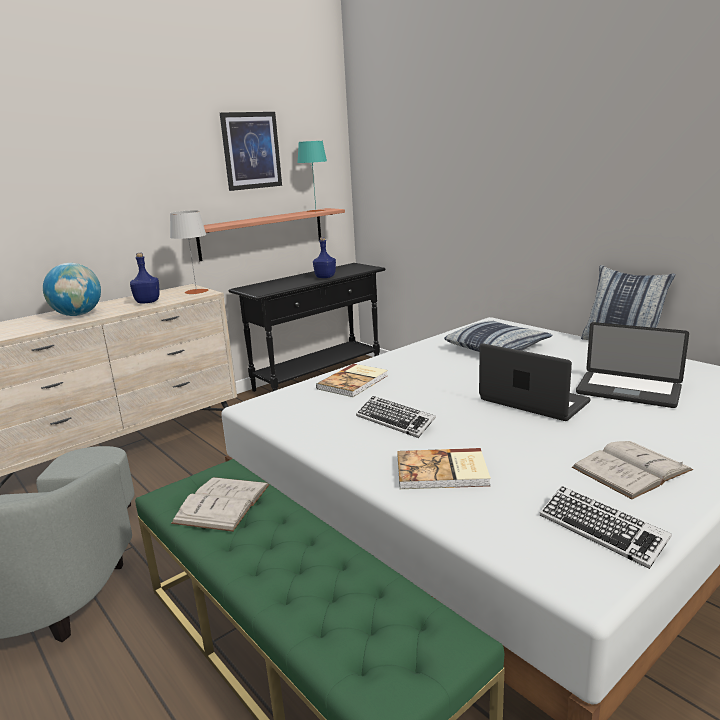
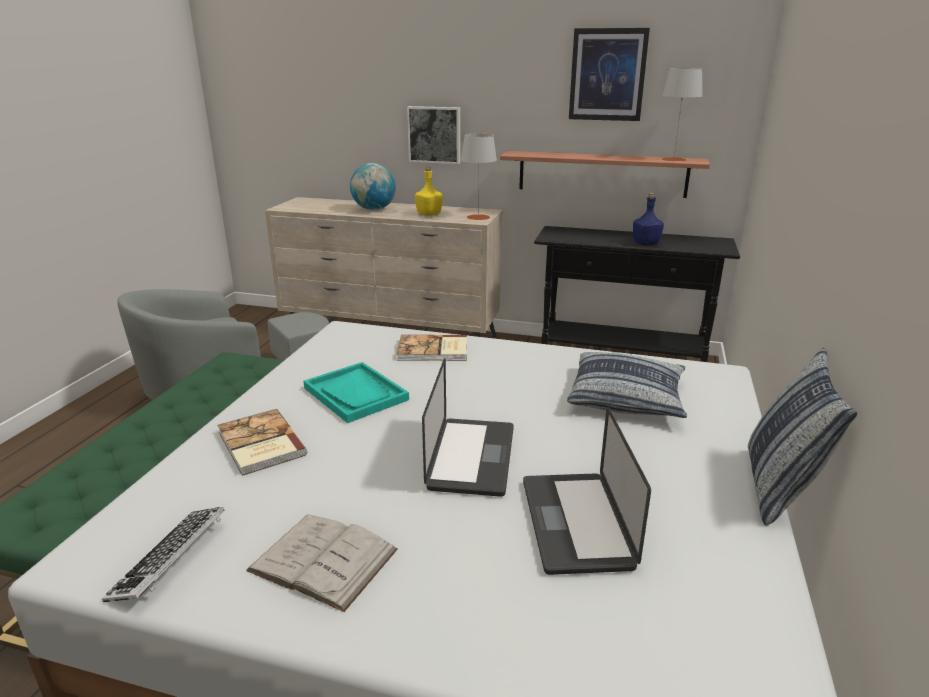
camera: 55 degrees right, 5 degrees up
(104, 224) = (434, 134): none -> picture
(147, 302) = (428, 214): blue bottle -> yellow bottle
(222, 503) = (221, 381): white book -> none
(316, 211) = (673, 159): turquoise table lamp -> grey table lamp
(395, 421) = (356, 394): keyboard -> turquoise tray

